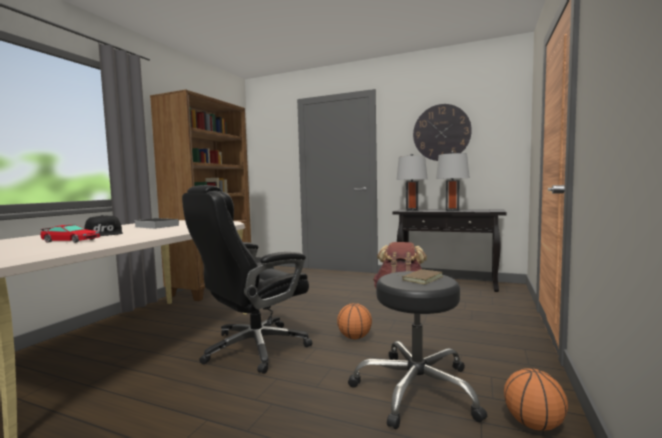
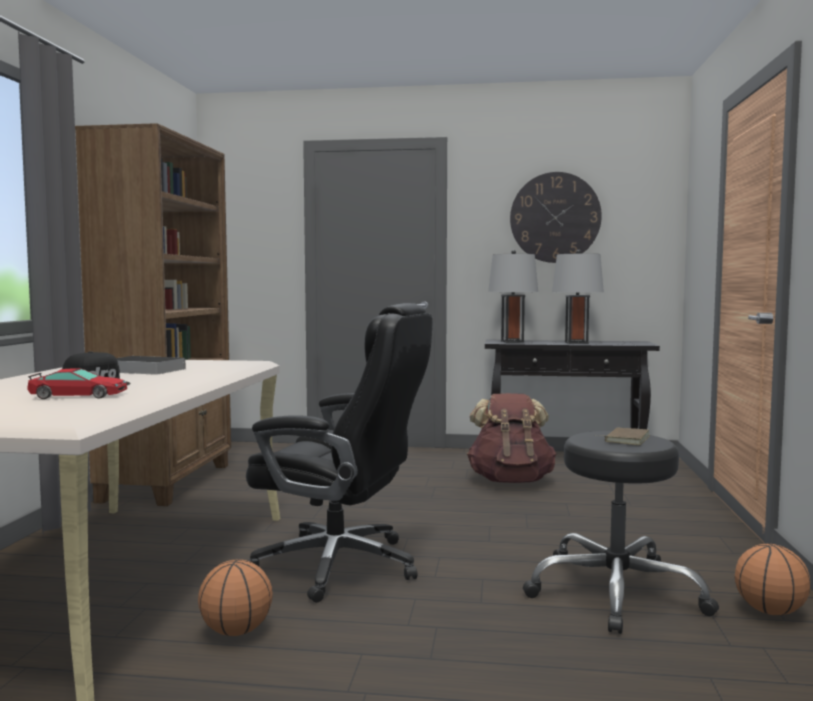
camera: 15 degrees left, 0 degrees up
(253, 348) = (341, 565): black office chair -> black office chair turned 105 degrees counterclockwise
(354, 337) = (485, 540): basketball -> basketball (236, 632)

